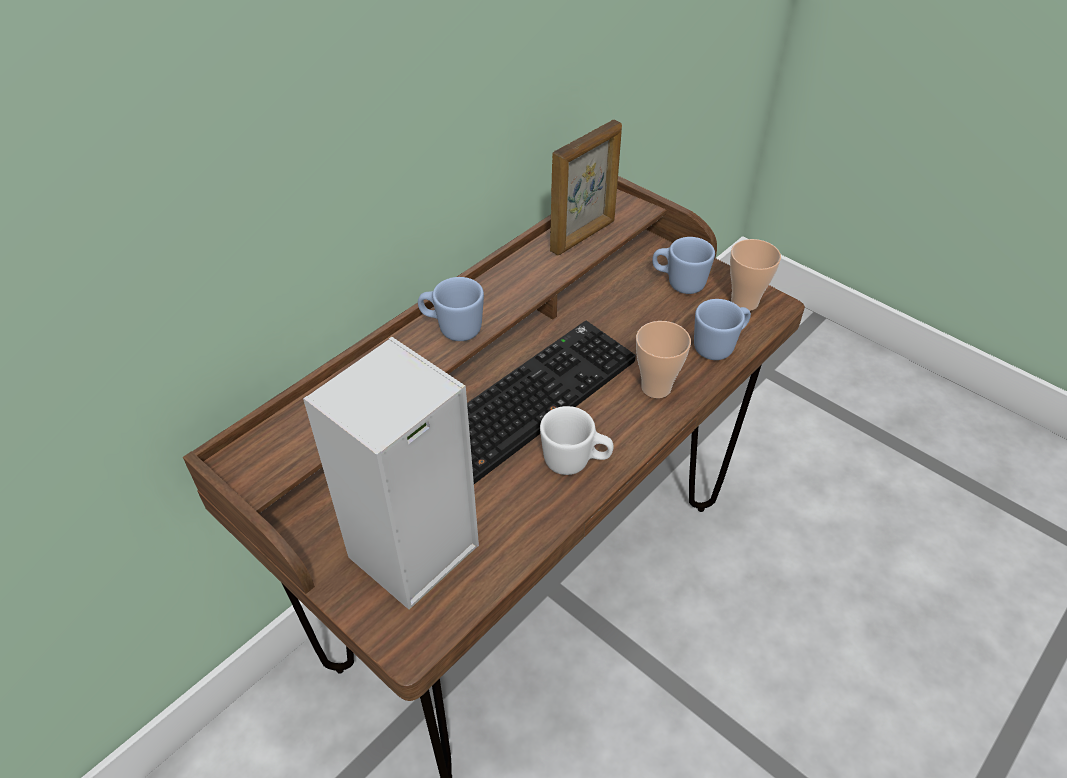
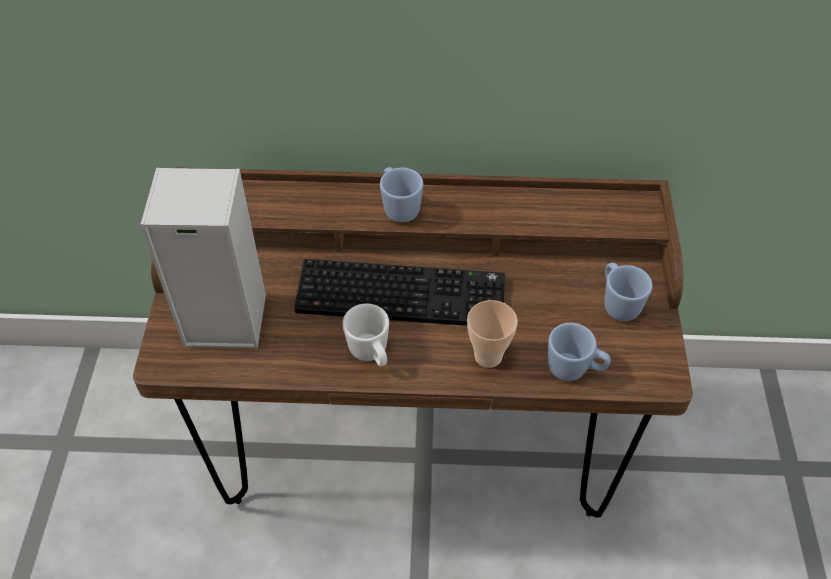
camera: 50 degrees right, 5 degrees up
(583, 236) = (574, 212): picture frame -> none
(744, 302) = (645, 357): cup -> none

